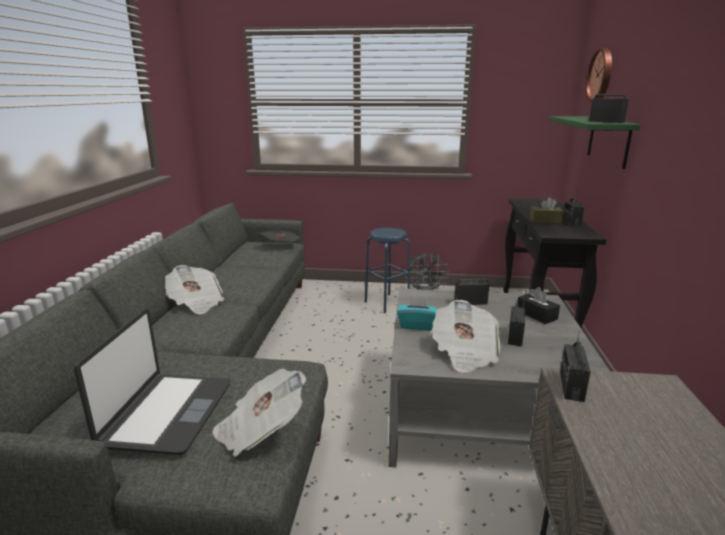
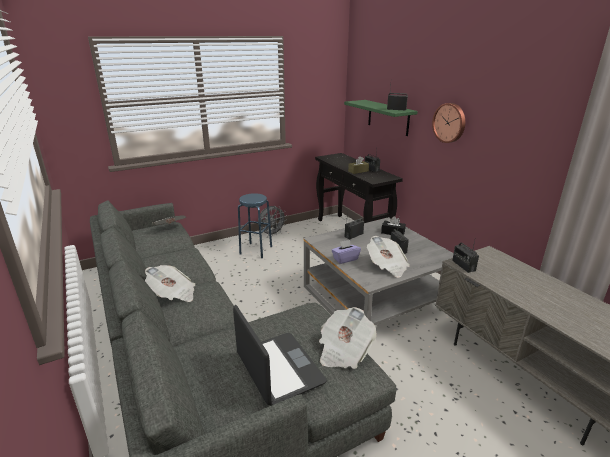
camera: 35 degrees left, 5 degrees up
(417, 325) = (345, 259): turquoise tissue box -> purple tissue box
(601, 75) = (372, 74): wall clock -> wall clock (449, 122)

